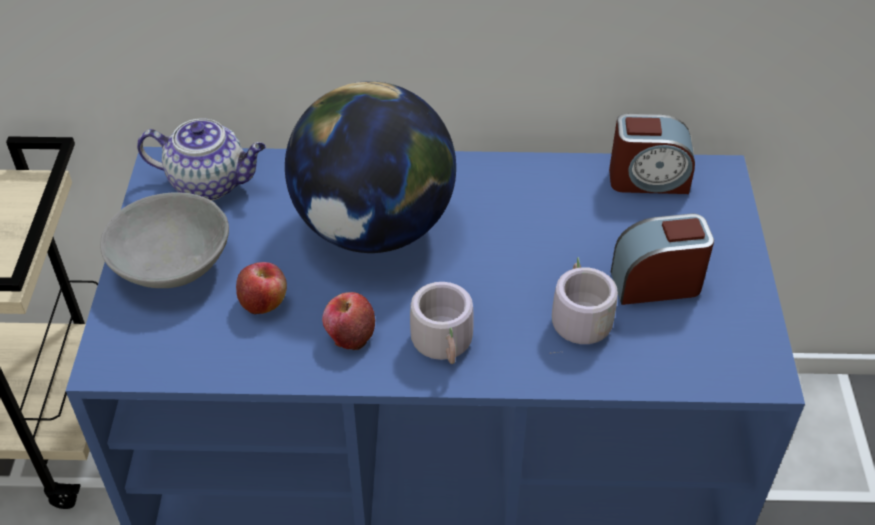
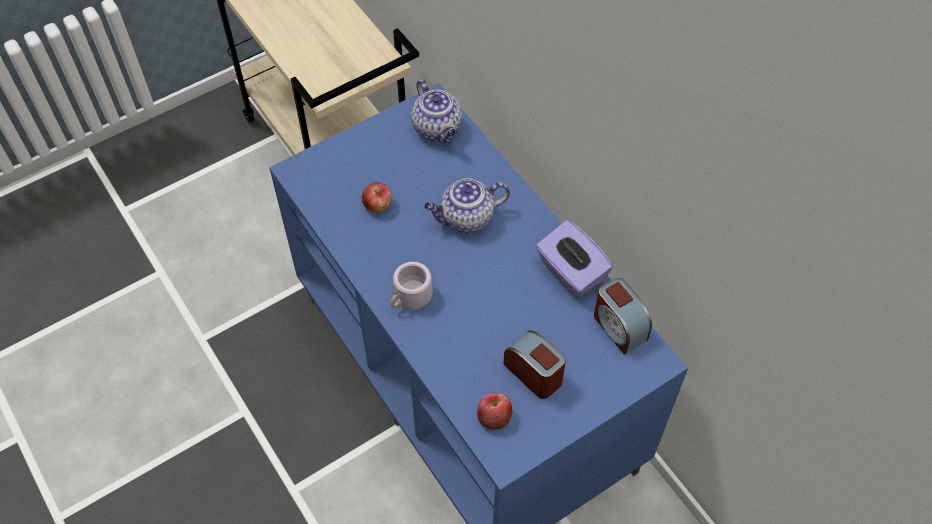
camera: 55 degrees right, 10 degrees up
(172, 265) = (371, 153): grey bowl -> none
(350, 335) = (385, 254): apple -> apple (494, 417)
(374, 228) = (466, 219): globe -> teapot
(539, 179) = (570, 272): none -> purple tissue box
(576, 318) = (476, 347): grey mug -> none

